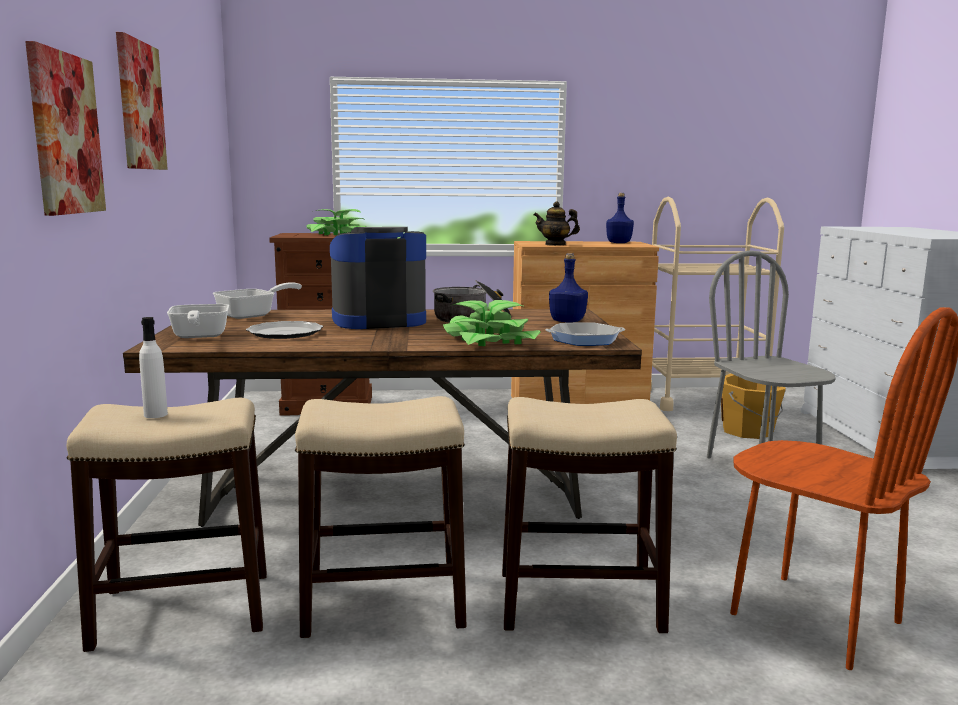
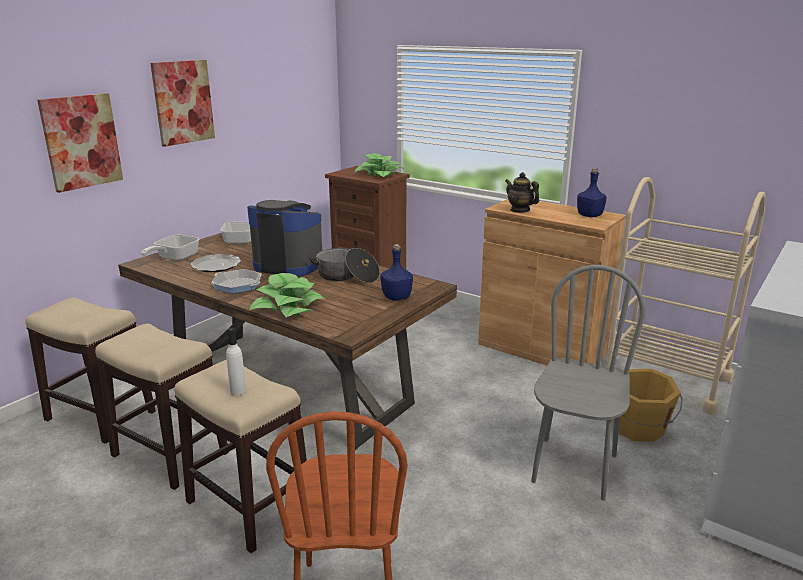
camera: 40 degrees right, 10 degrees up
(155, 415) = (76, 312): white bottle -> white bottle (238, 391)
(585, 340) = (347, 323): frying pan -> frying pan (237, 285)

